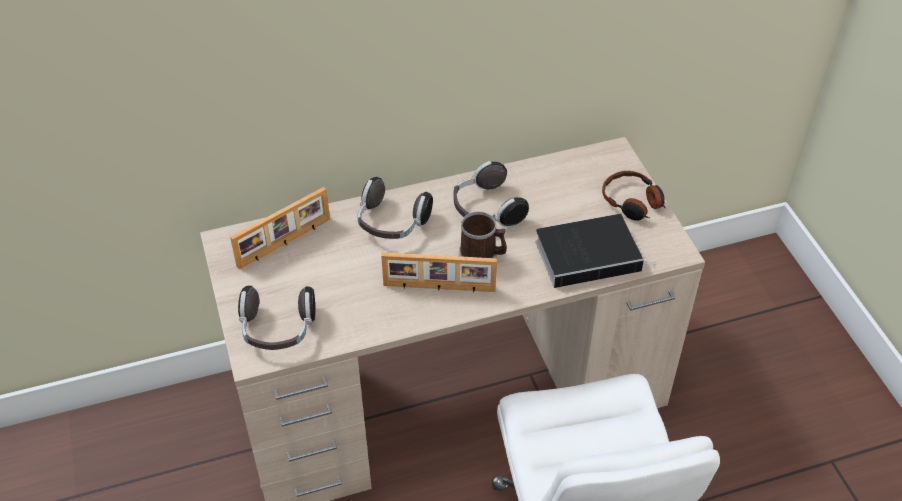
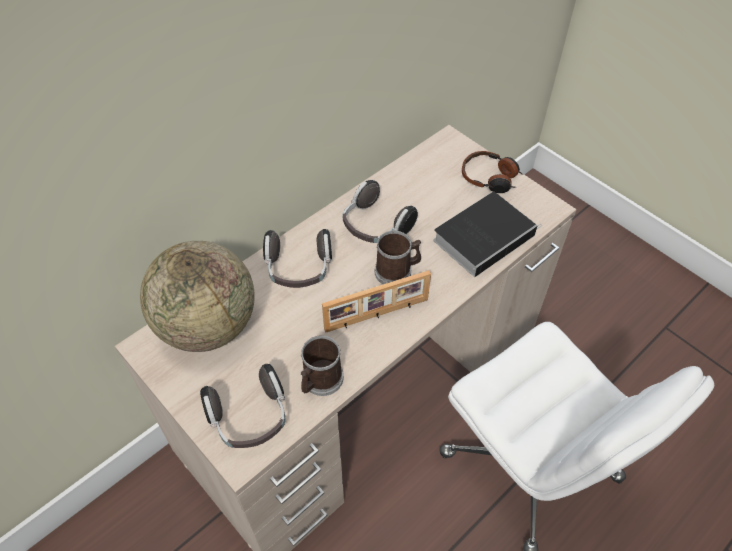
camera: 25 degrees left, 5 degrees up
(285, 243) = (208, 326): picture frame -> globe
(354, 323) = (320, 381): none -> mug

